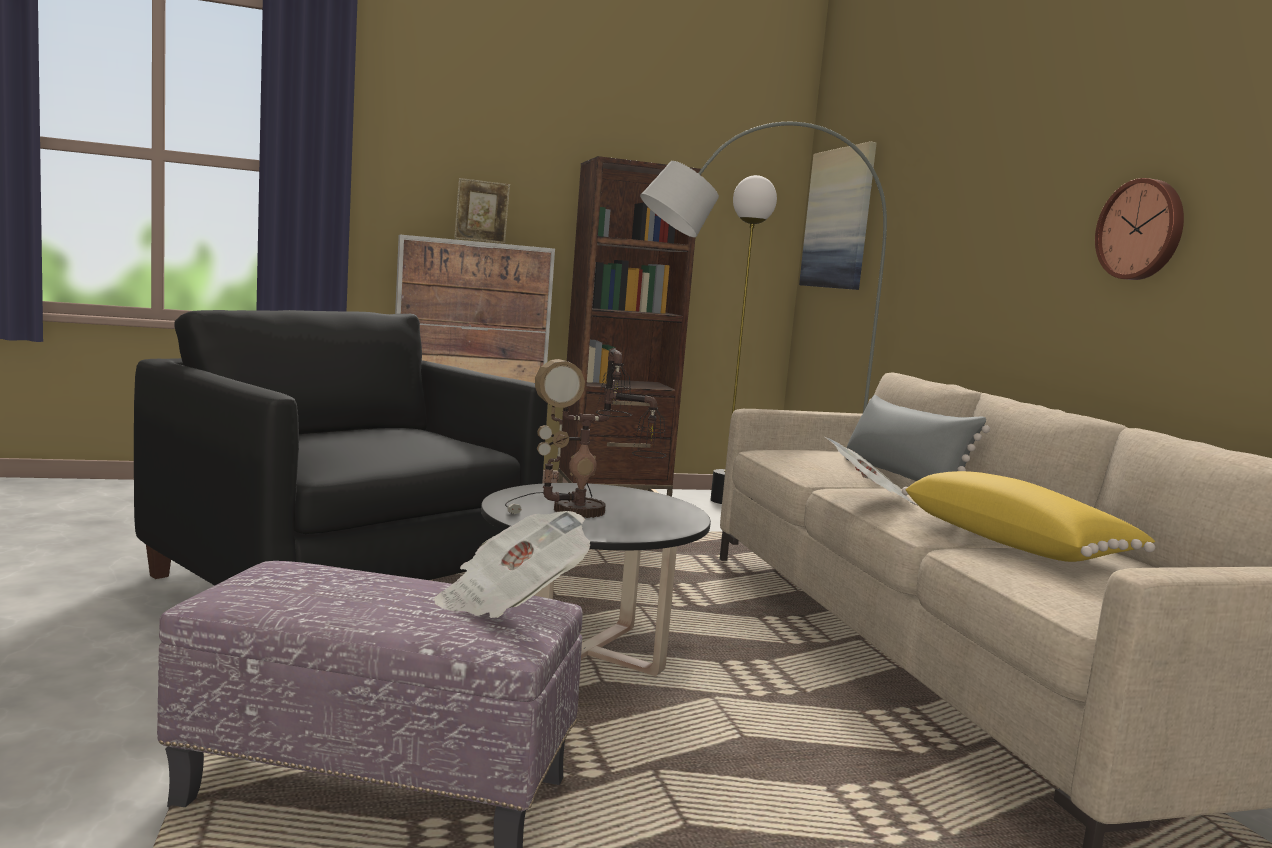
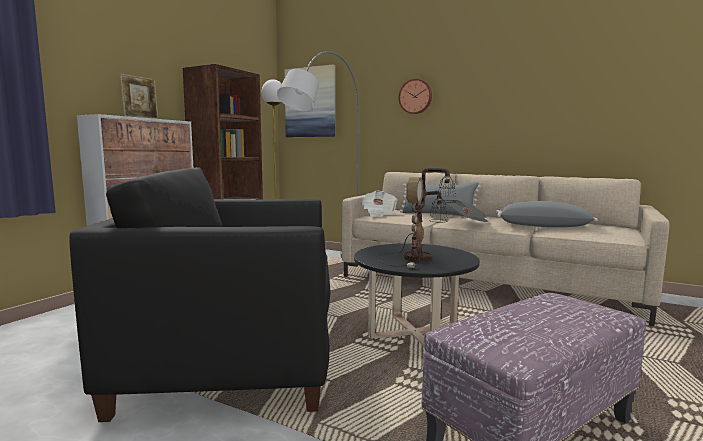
camera: 45 degrees left, 0 degrees up
(510, 601) = (558, 298): newspaper -> newspaper (378, 213)
(1015, 544) = (542, 226): yellow pillow -> grey pillow
(1142, 230) = (513, 103): wall clock -> wall clock (415, 96)

